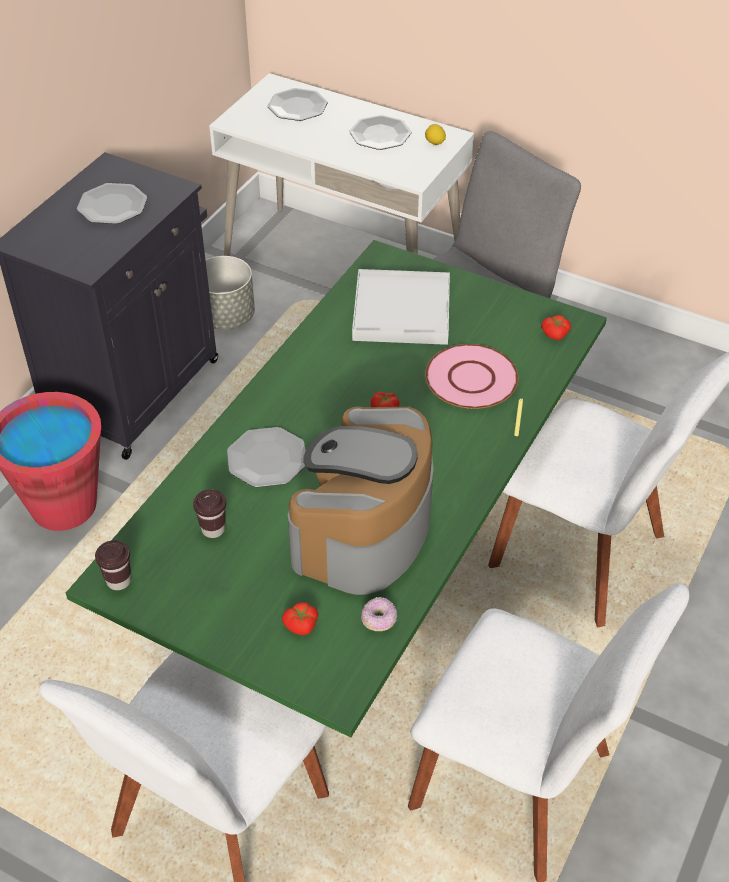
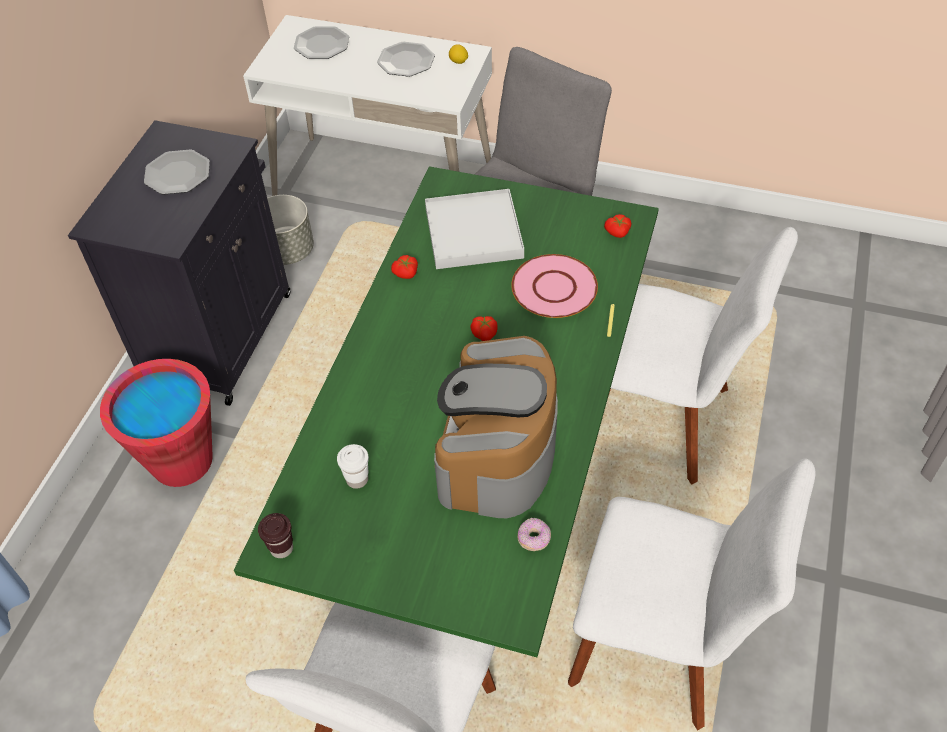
camera: 10 degrees left, 5 degrees up
(213, 529) = (357, 479): brown cup -> white cup
(267, 459) = (389, 400): plate -> none
(301, 626) = (465, 559): tomato -> tomato (406, 273)

